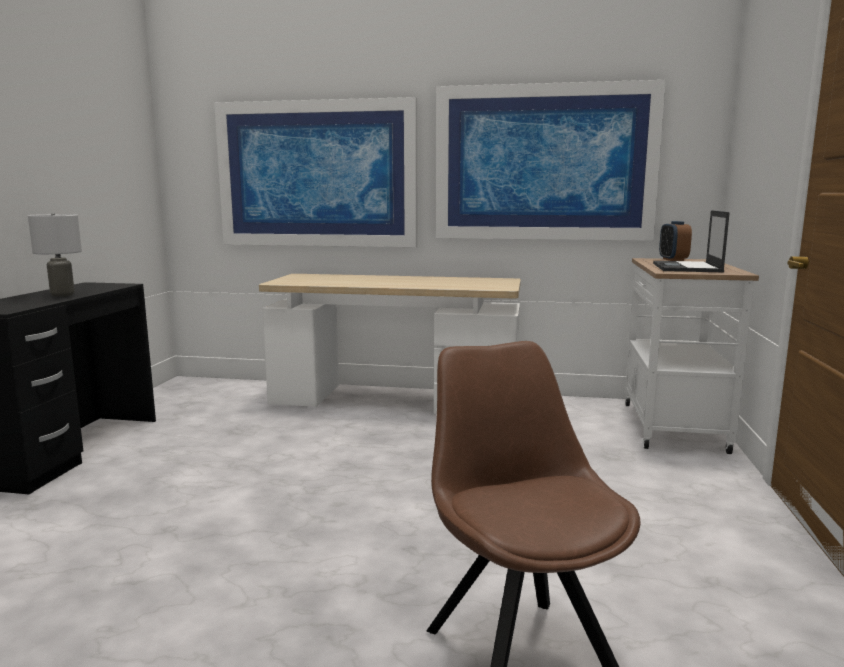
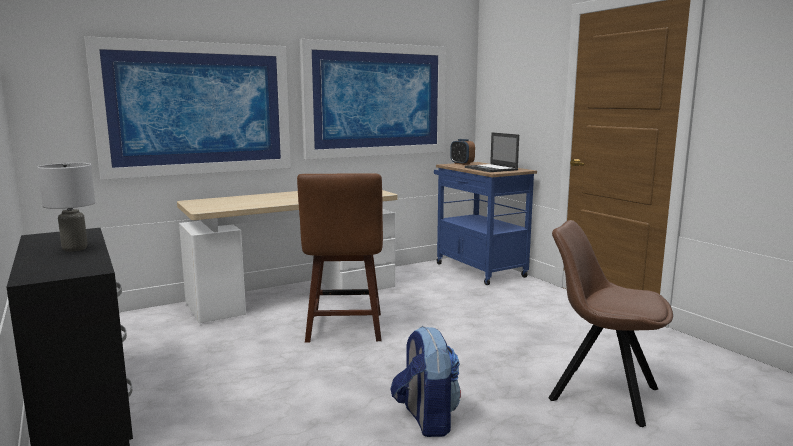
camera: 40 degrees left, 0 degrees up
(254, 577) = (426, 419): none -> backpack
(373, 448) = (344, 329): none -> brown stool
(672, 425) = (478, 269): white cart -> blue cart

